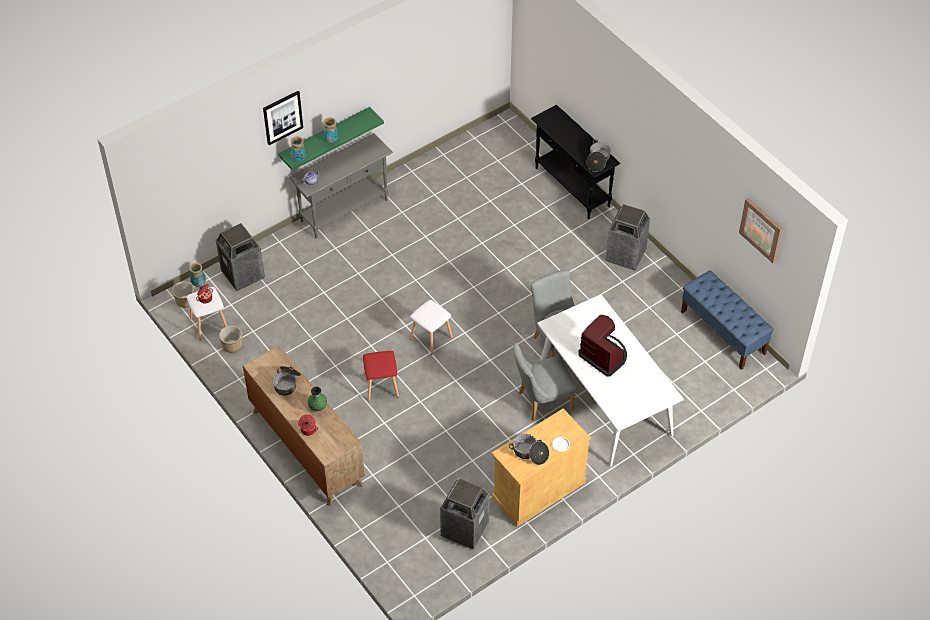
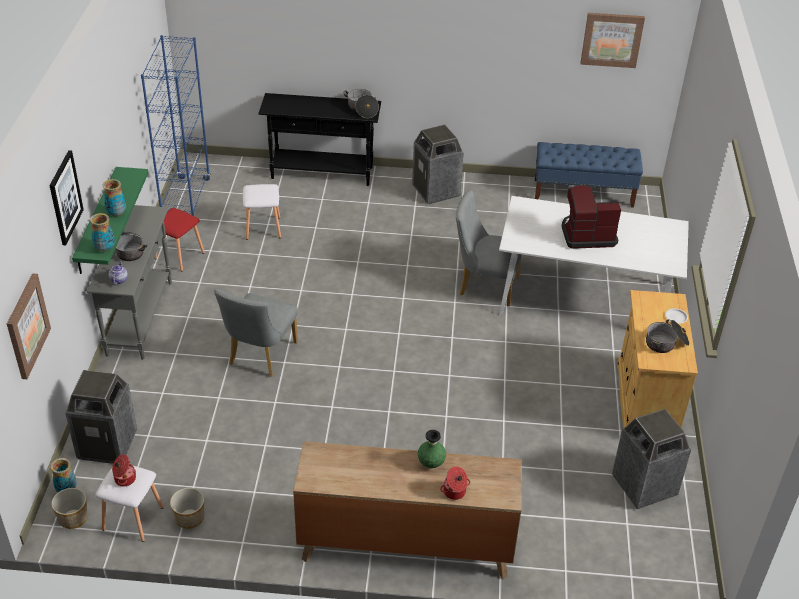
camera: 50 degrees left, 10 degrees down
(202, 180) = (27, 326): none -> picture
(287, 383) = (366, 468): cooking pot -> cooking pot (128, 250)
(380, 386) = (392, 432): red stool -> red stool (178, 255)
(430, 337) = (376, 359): white stool -> white stool (262, 228)
(466, 147) = (186, 200): none -> blue bookcase
(541, 402) = (540, 336): grey chair -> grey chair (260, 356)

